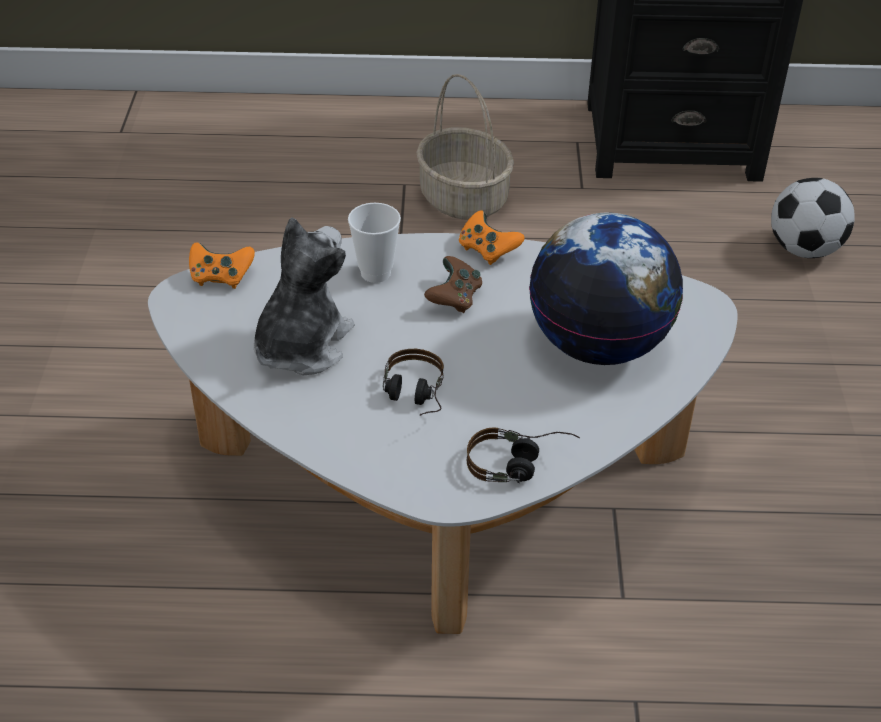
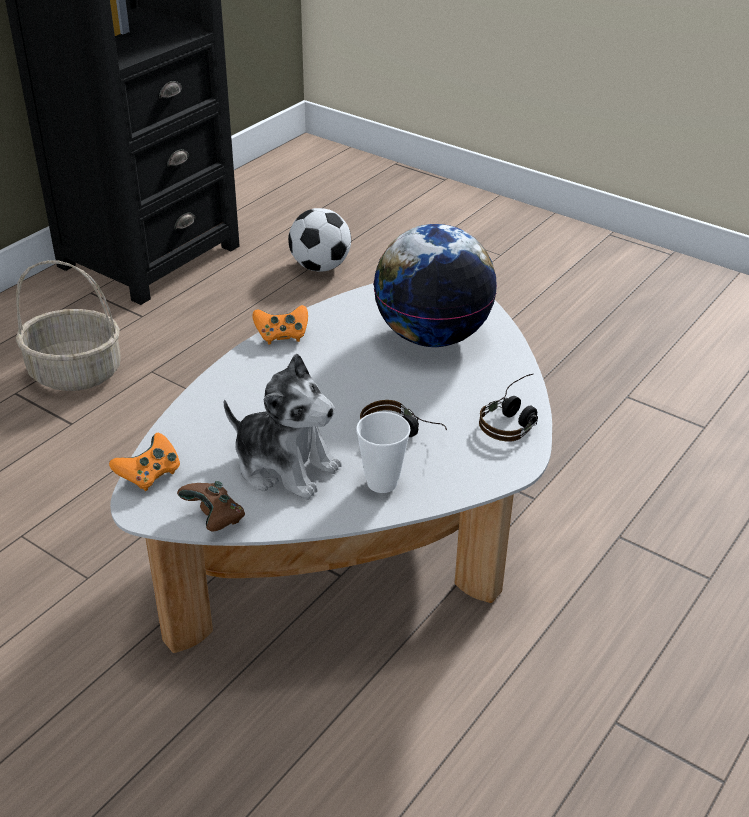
camera: 55 degrees left, 5 degrees down
(301, 346) = (285, 466): plush toy -> plush toy turned 150 degrees clockwise
(375, 273) = (244, 395): cup -> cup (382, 482)
(454, 298) = (317, 372): brown game controller -> brown game controller (215, 518)

